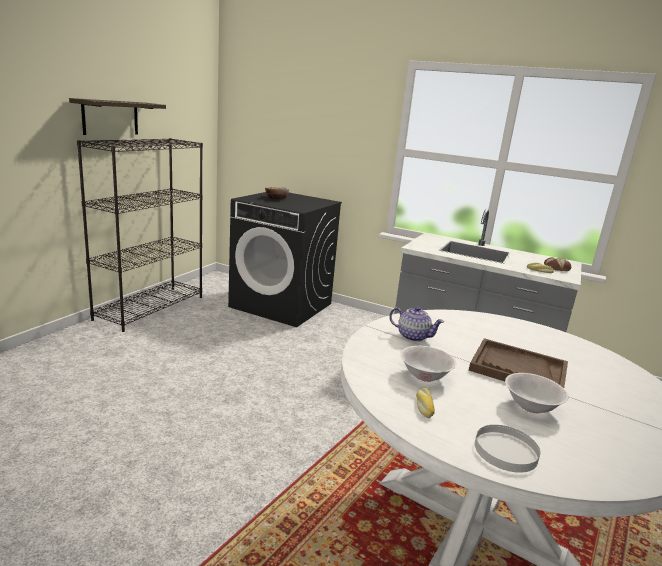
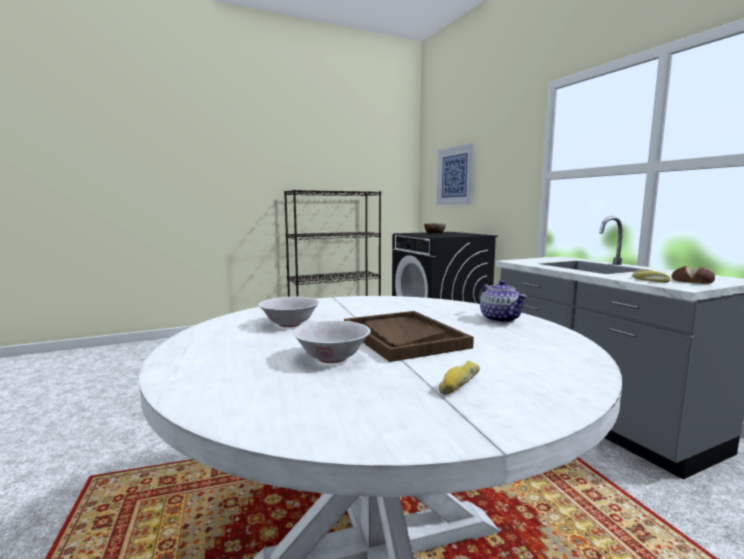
camera: 40 degrees right, 10 degrees down
(110, 117) = (314, 176): shelf -> none
(280, 127) = (455, 176): none -> picture
(413, 336) = (355, 306): teapot -> teapot (500, 319)
(423, 406) = (232, 335): bread -> bread (458, 384)
(506, 451) = (207, 371): white plate -> none

